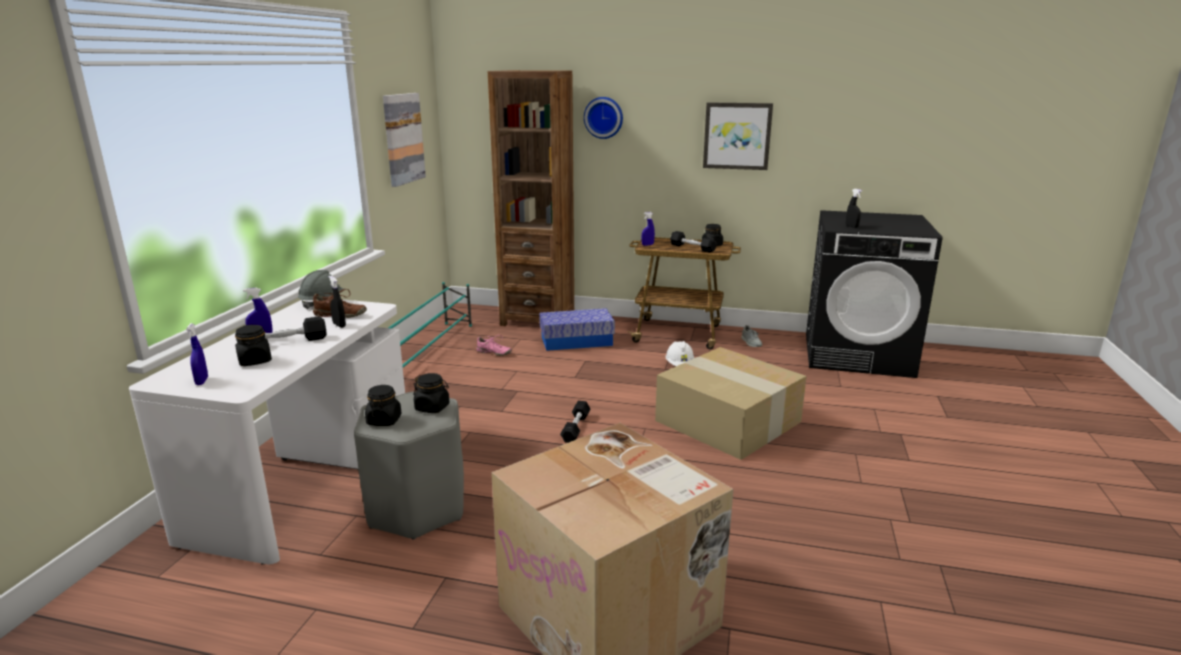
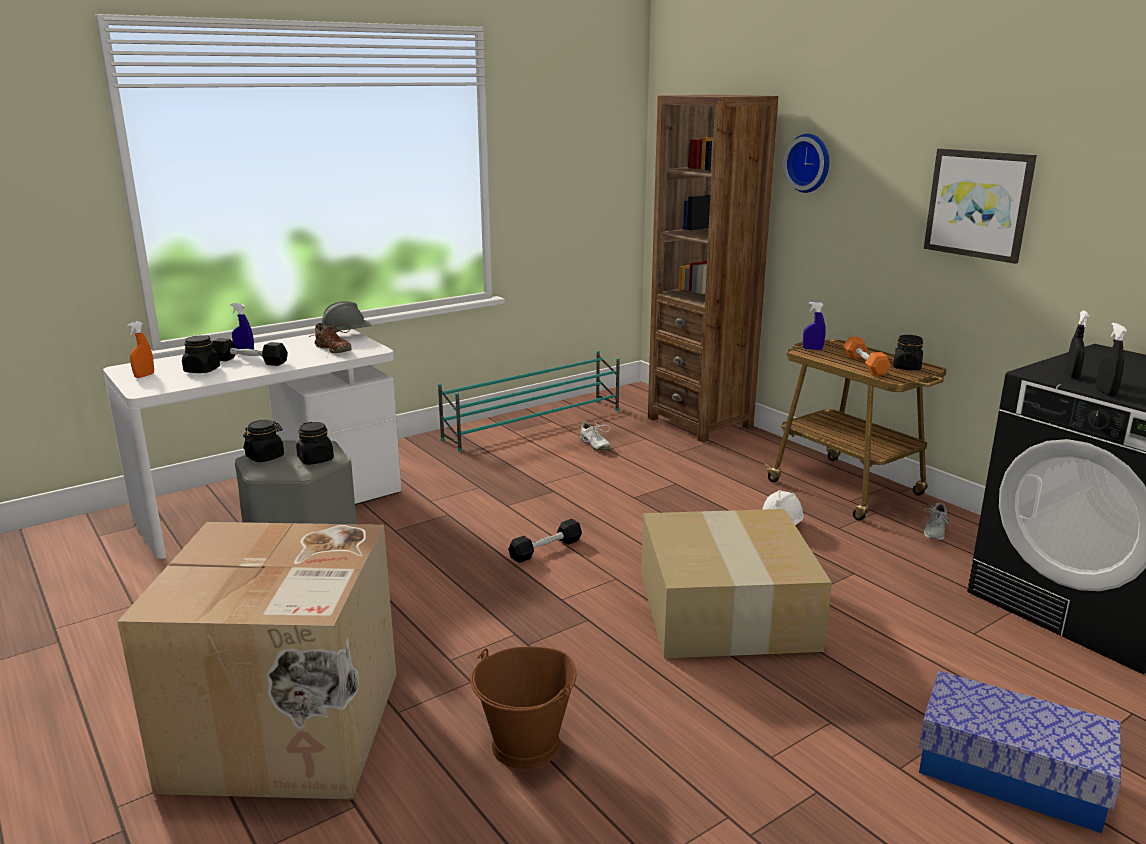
camera: 40 degrees right, 0 degrees up
(202, 381) = (144, 376): blue spray bottle -> orange spray bottle
(339, 325) = (313, 358): black spray bottle -> black spray bottle (1105, 392)
(403, 138) = (567, 173): picture -> none
(494, 353) = (594, 445): pink shoe -> white shoe
(576, 341) = (702, 459): storage box -> storage box (1011, 773)
(692, 248) = (865, 365): black dumbbell -> orange dumbbell
(756, 540) = (526, 746): none -> brown bucket

